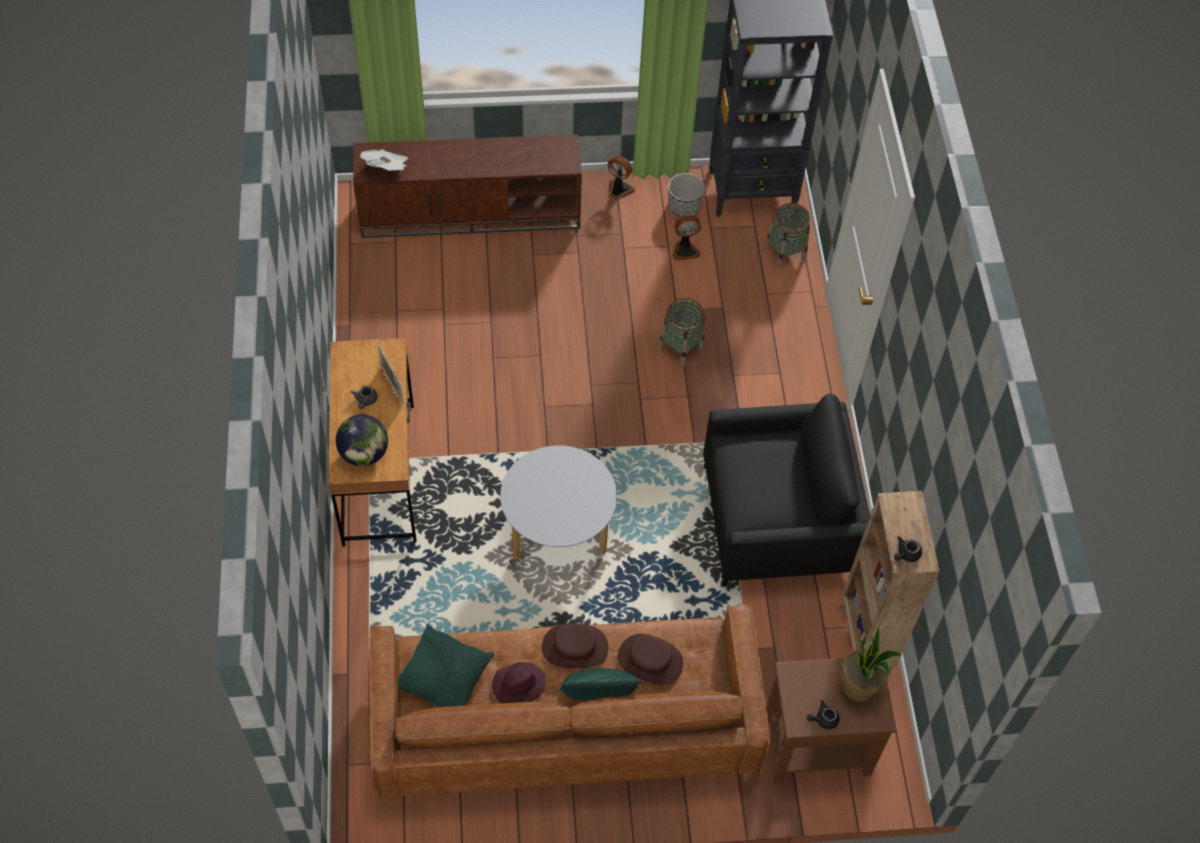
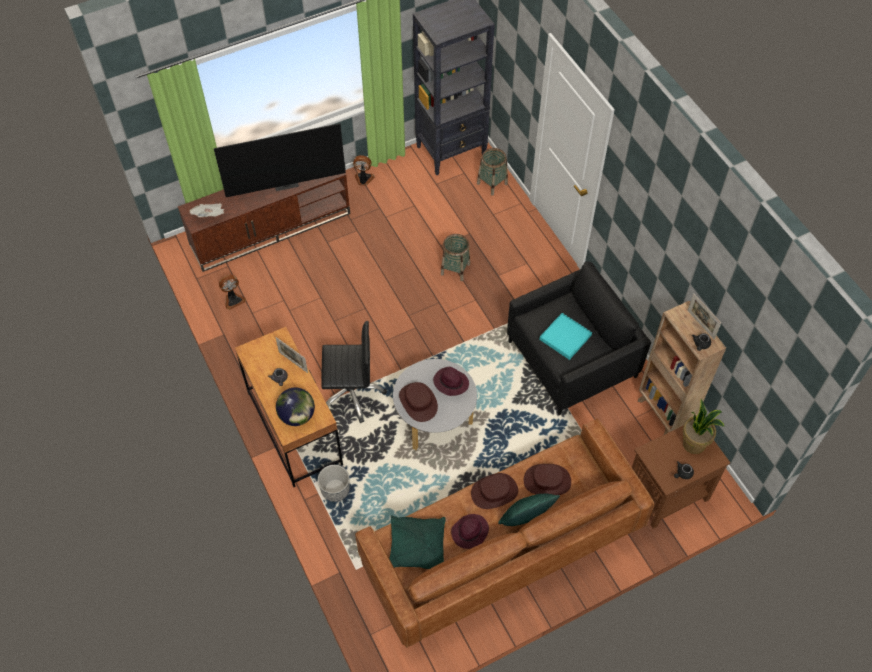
camera: 20 degrees left, 0 degrees up
(470, 457) = (351, 393): none -> black office chair
(500, 158) = (286, 183): none -> television
(533, 496) = (418, 402): none -> brown hat
(586, 487) = (450, 382): none -> purple hat
(684, 207) = (412, 176): planter -> planter (335, 490)
(685, 250) = (426, 204): fan -> fan (233, 299)
(763, 484) = (565, 337): none -> turquoise tray
(920, 528) = (700, 324): none -> picture frame

